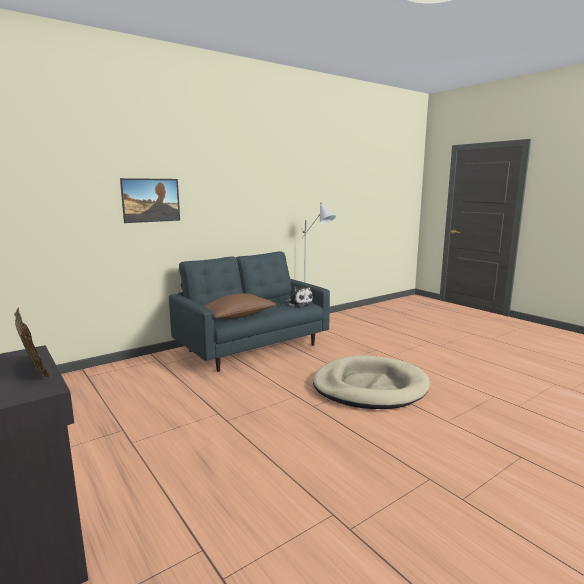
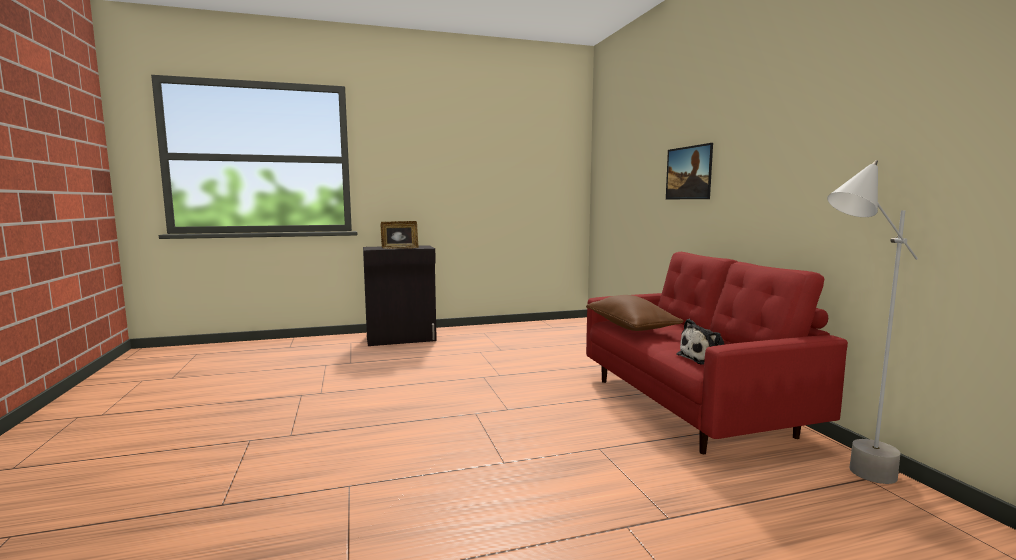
camera: 110 degrees right, 5 degrees down
(253, 347) = (690, 406): grey sofa -> red sofa
(369, 387) = (494, 459): beige dog bed -> none

